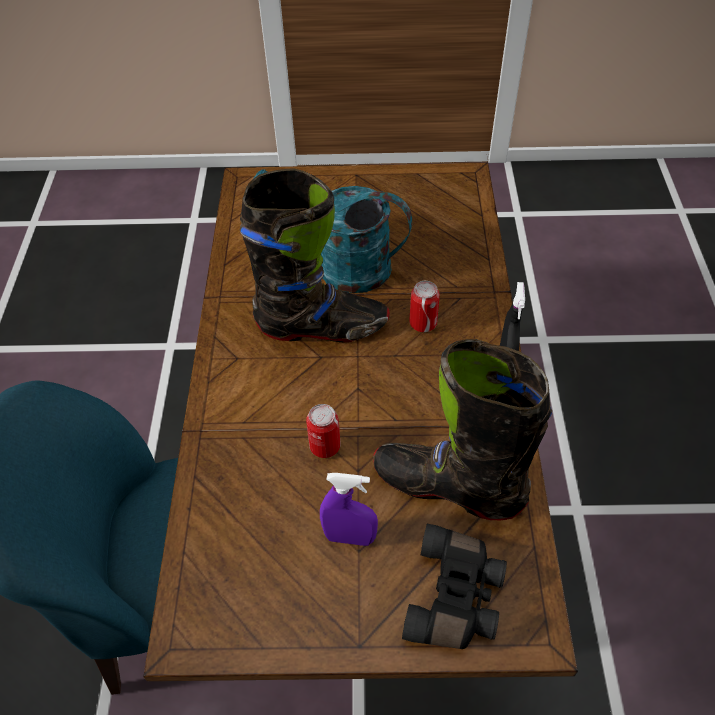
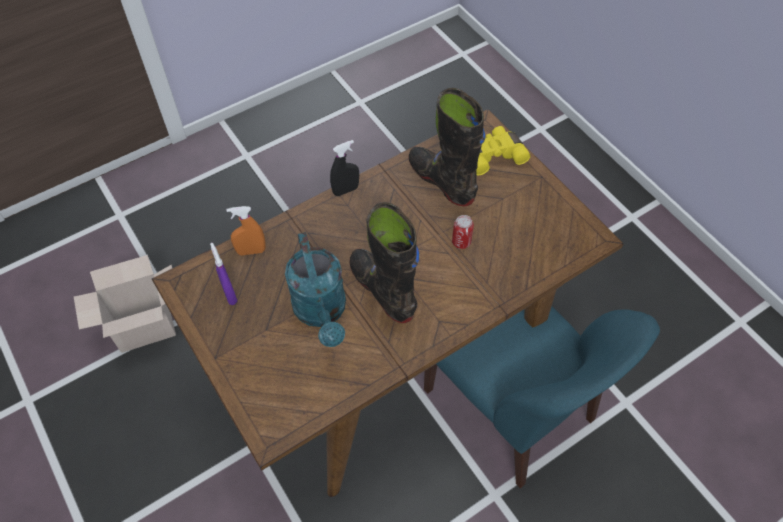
camera: 125 degrees left, 5 degrees up
(349, 537) = (499, 205): purple spray bottle -> purple spray bottle (229, 294)
(423, 323) = (342, 241): can -> none
(448, 487) = (442, 181): black boot -> black boot turned 150 degrees clockwise
(456, 597) = (492, 155): black binoculars -> yellow binoculars
(468, 241) = (251, 251): none -> orange spray bottle
(547, 308) = (143, 330): none -> cardboard box

